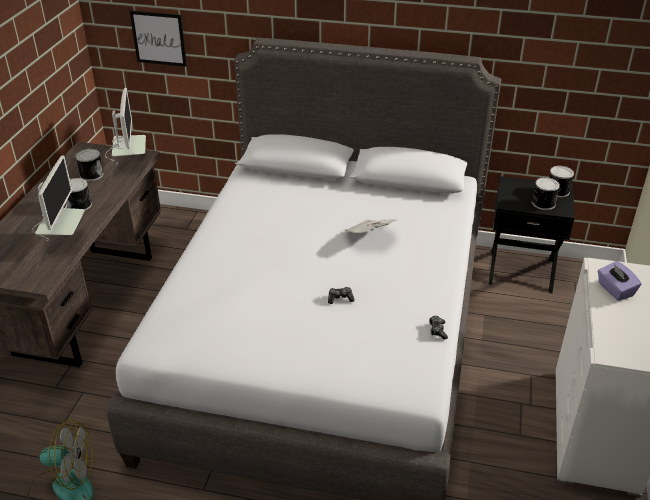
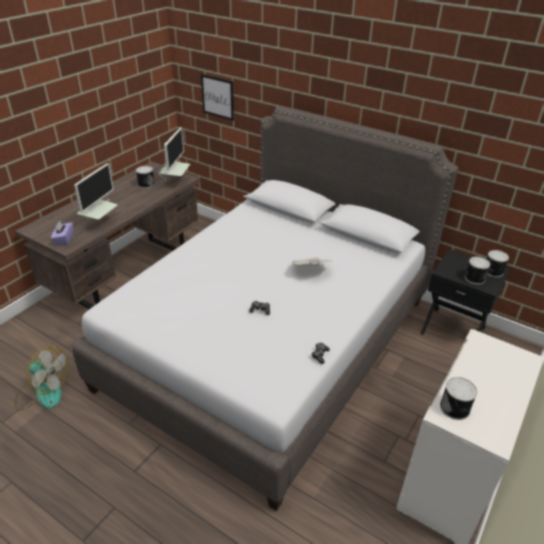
camera: 20 degrees right, 0 degrees up
(80, 205) = (125, 202): can -> can (455, 408)
(615, 290) = (482, 363): purple tissue box -> purple tissue box (64, 240)

